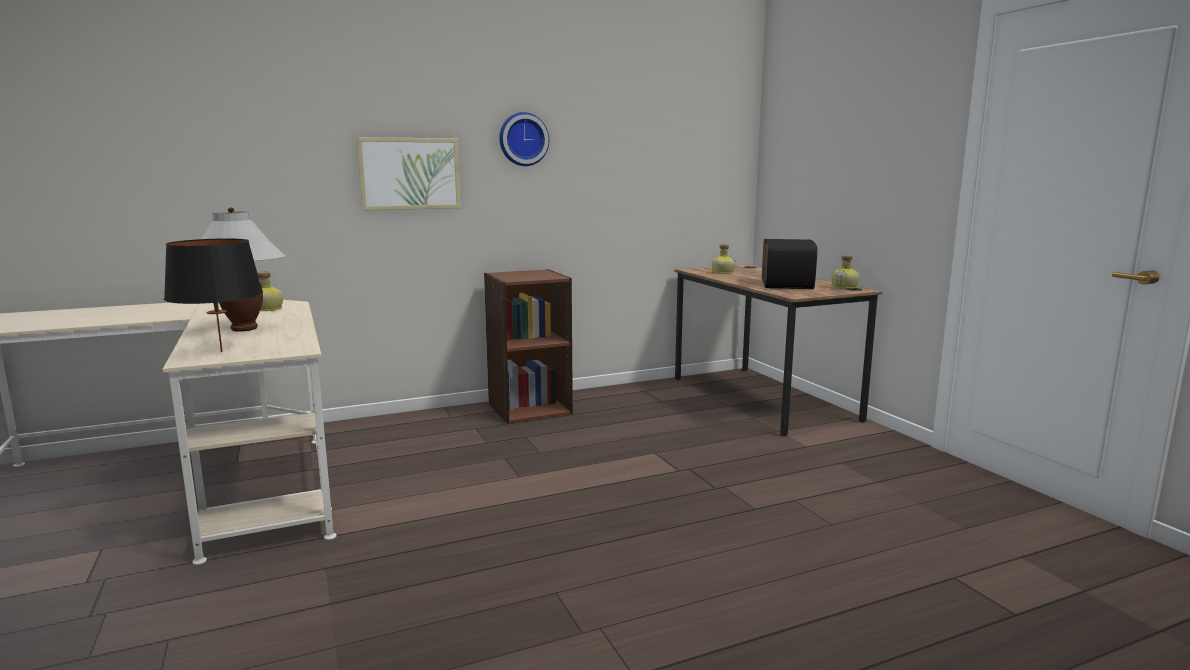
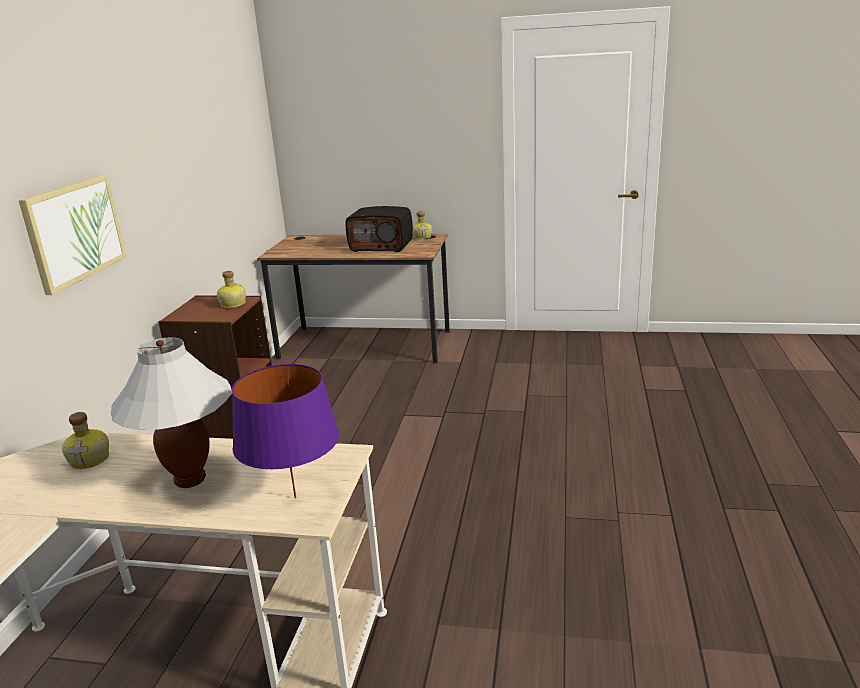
camera: 55 degrees left, 10 degrees up
(221, 351) = (295, 497): black table lamp -> purple table lamp
(523, 139) = (147, 160): wall clock -> none
(722, 272) = (304, 249): bottle -> bottle (232, 304)
(785, 284) = (382, 246): radio -> radio turned 150 degrees clockwise

